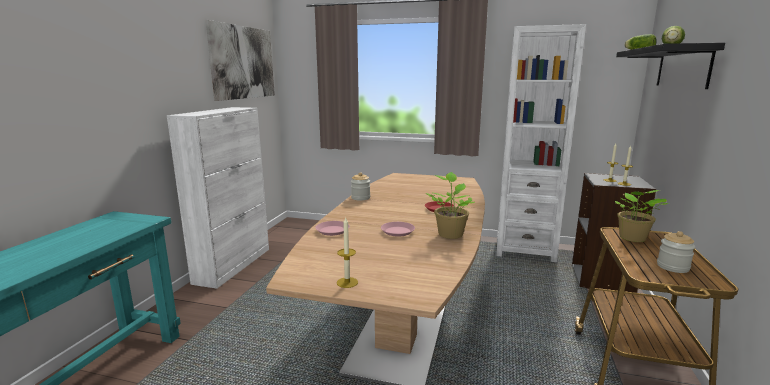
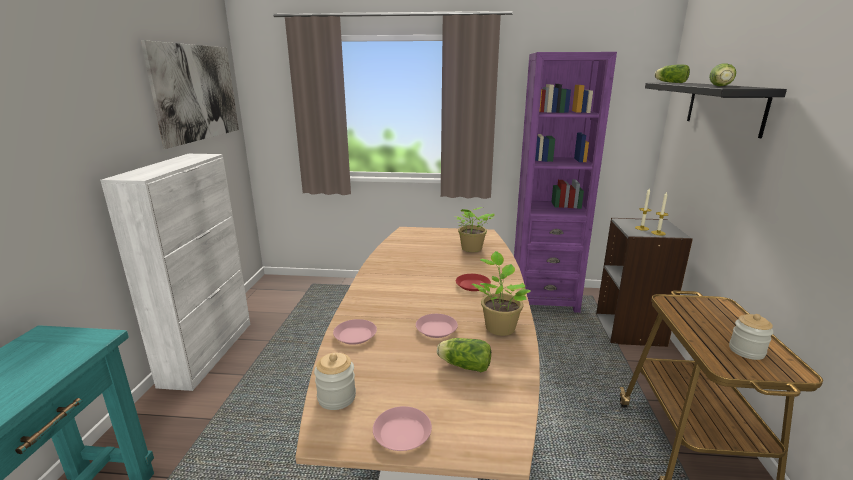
camera: 10 degrees left, 5 degrees up
(347, 282) = (402, 433): candle -> pink plate
(360, 198) = (373, 272): jar -> jar (336, 397)
(410, 252) = (463, 365): none -> lettuce
(524, 250) = (543, 299): white bookcase -> purple bookcase
(632, 238) = (689, 310): potted plant -> potted plant (471, 249)

